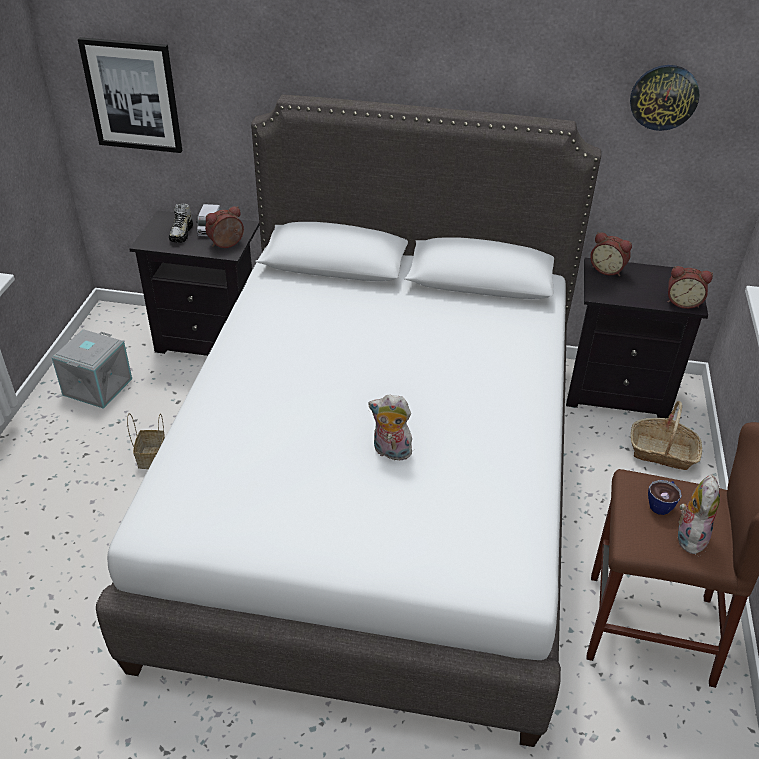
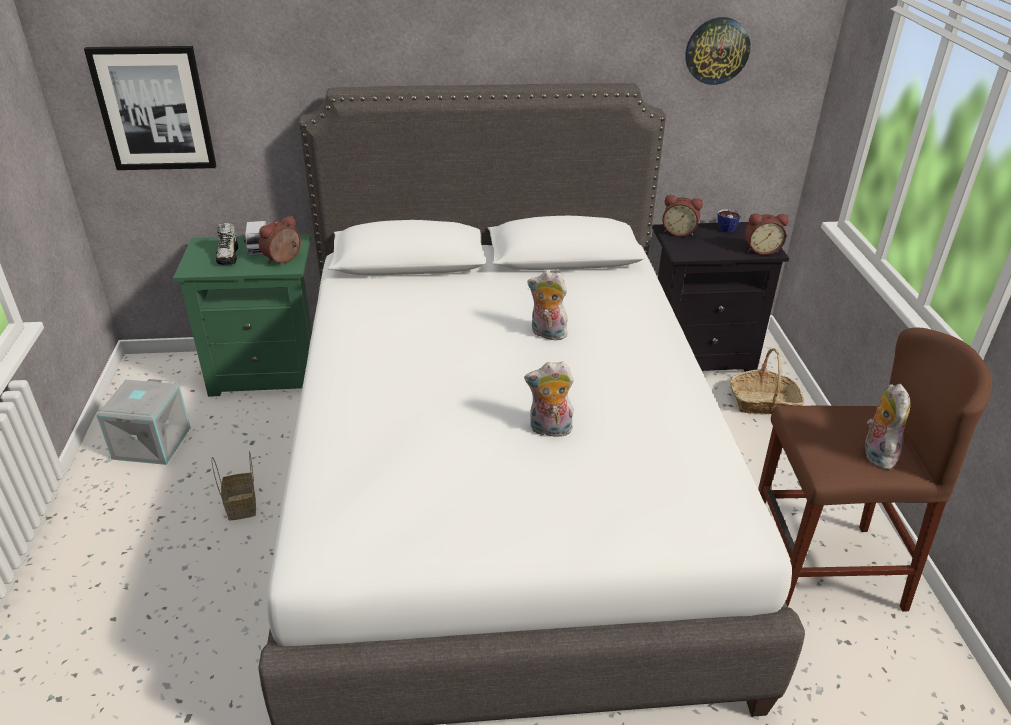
camera: 15 degrees left, 5 degrees down
(211, 338) = (268, 372): black nightstand -> green nightstand
(429, 358) = (546, 334): none -> plush toy
(661, 504) = (835, 429): cup -> cup (727, 227)

